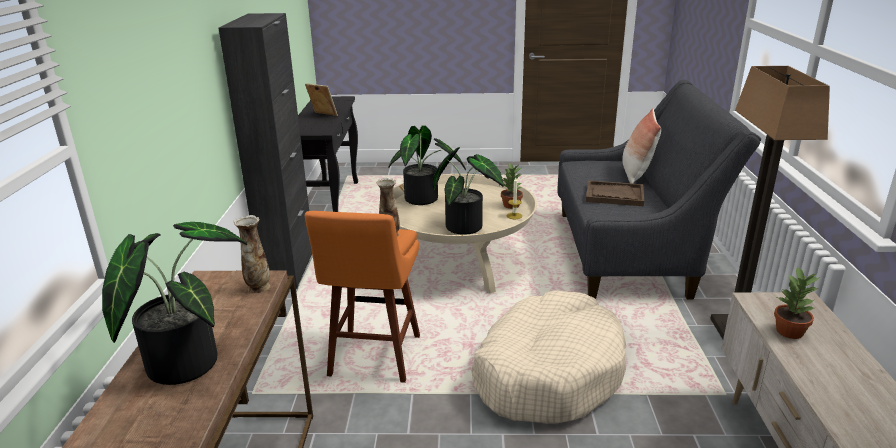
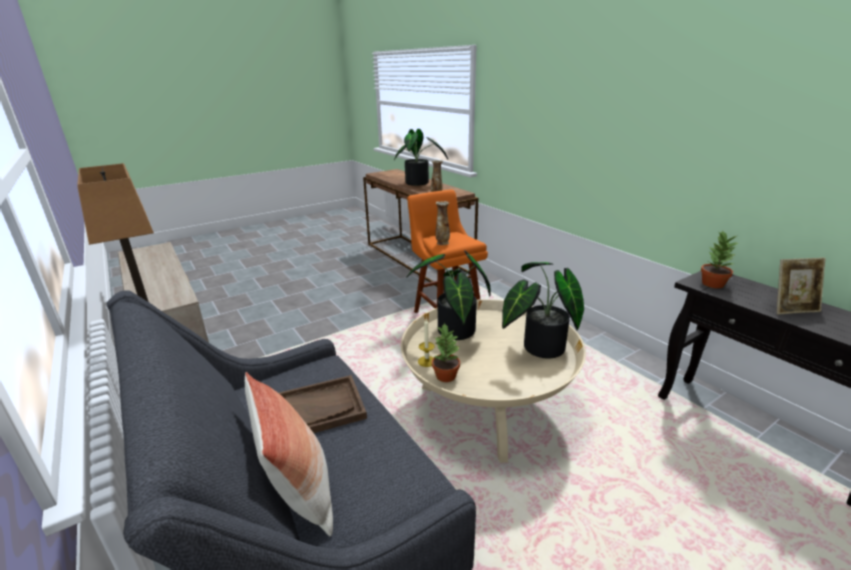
camera: 145 degrees right, 0 degrees up
(289, 268) = (603, 342): black cabinet -> none
(547, 372) = (336, 345): beige dog bed -> none
(789, 332) = (169, 287): potted plant -> potted plant (712, 284)

